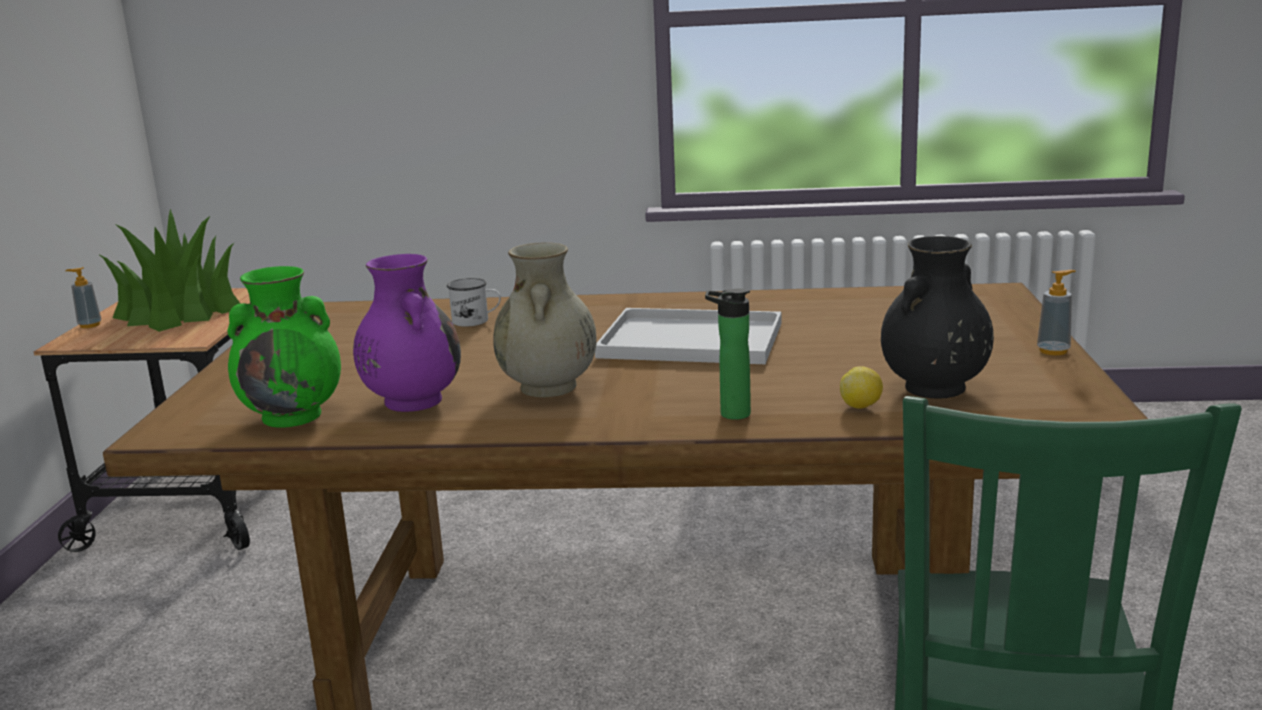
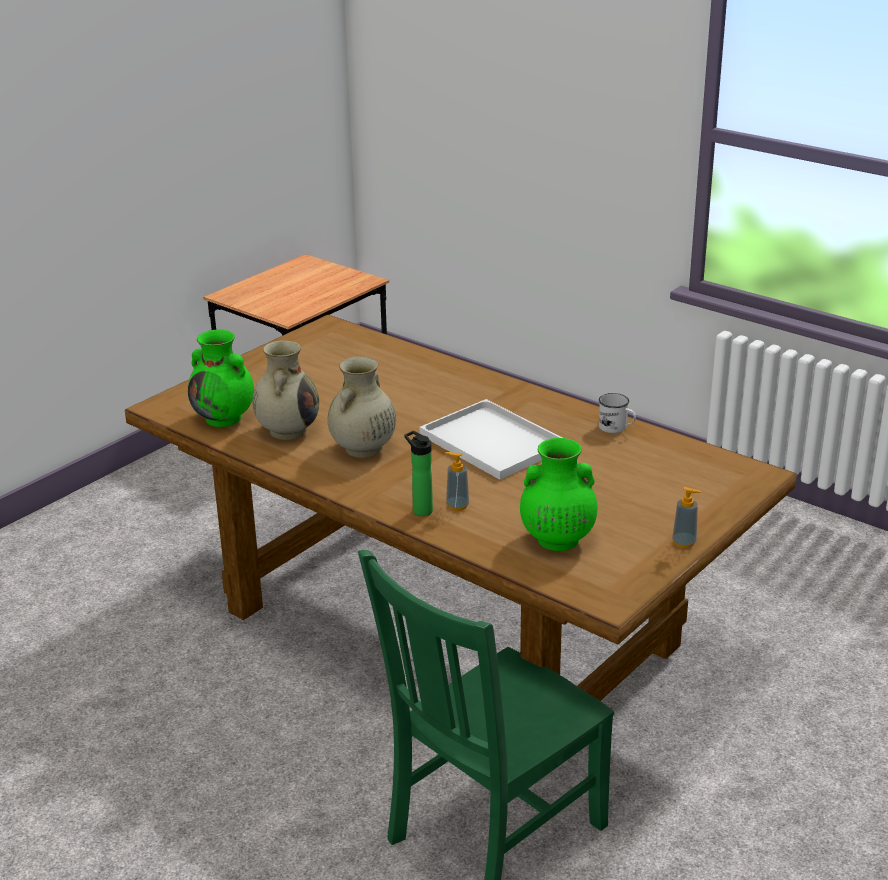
camera: 35 degrees right, 10 degrees up
(90, 325) = (250, 282): soap dispenser -> soap dispenser (457, 506)
(180, 312) = (307, 286): potted plant -> none
(412, 401) = (288, 430): purple vase -> beige vase
(476, 321) = (403, 374): white mug -> white mug (616, 428)
(861, 406) = (494, 535): lemon -> none
(933, 388) = (556, 540): black vase -> green vase

